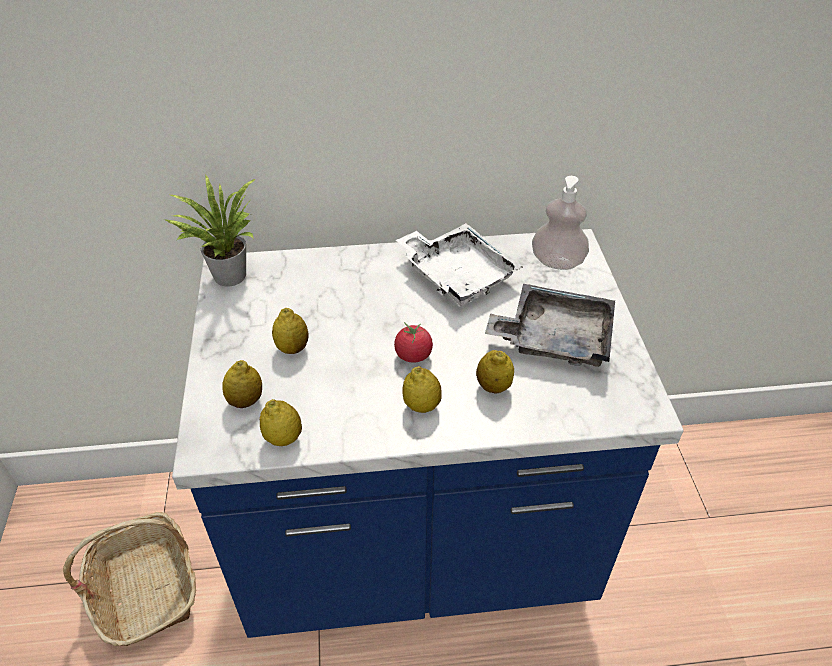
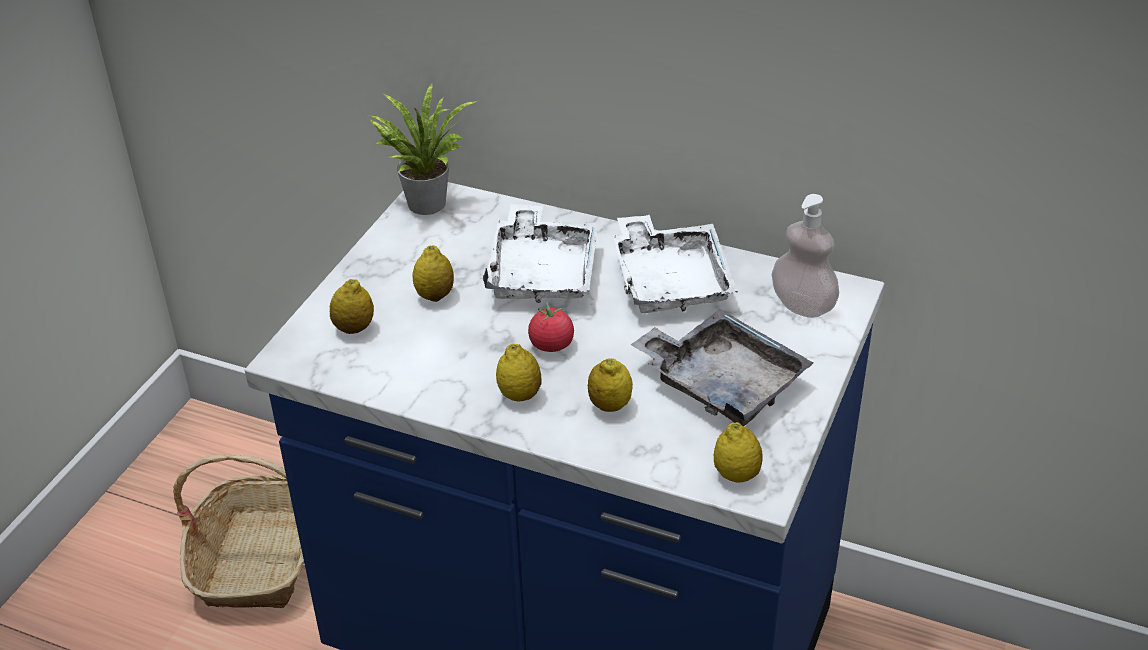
camera: 30 degrees right, 5 degrees down
(283, 438) = (363, 374): lemon -> lemon (736, 475)
(361, 300) = (542, 272): none -> white tray

